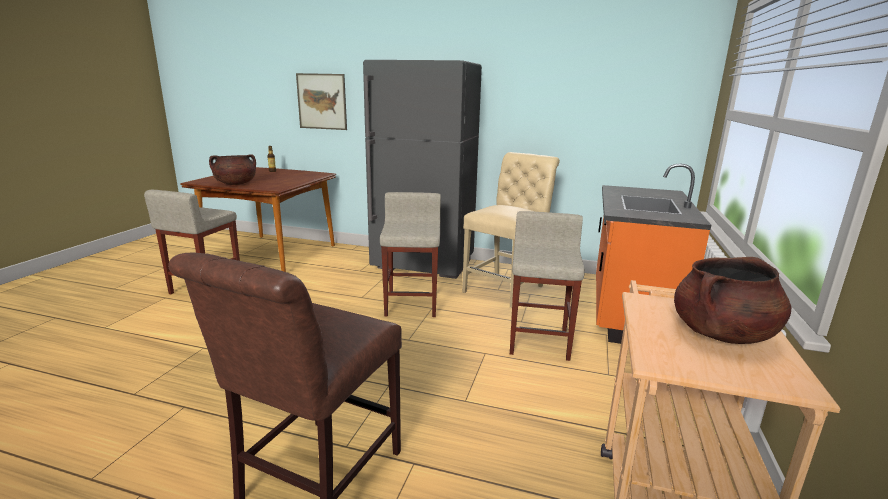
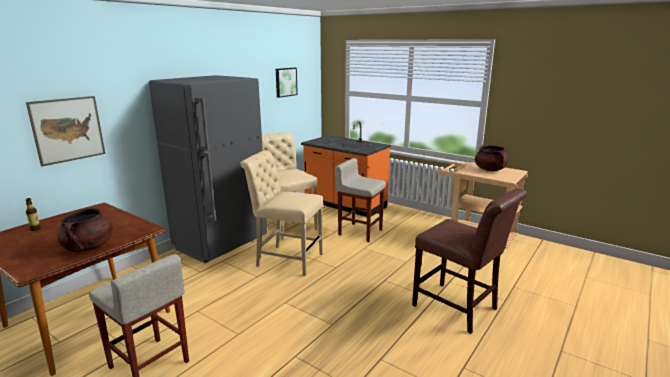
camera: 70 degrees left, 0 degrees up
(411, 304) = (286, 259): beige stool -> beige chair
(615, 85) = (285, 82): none -> picture

